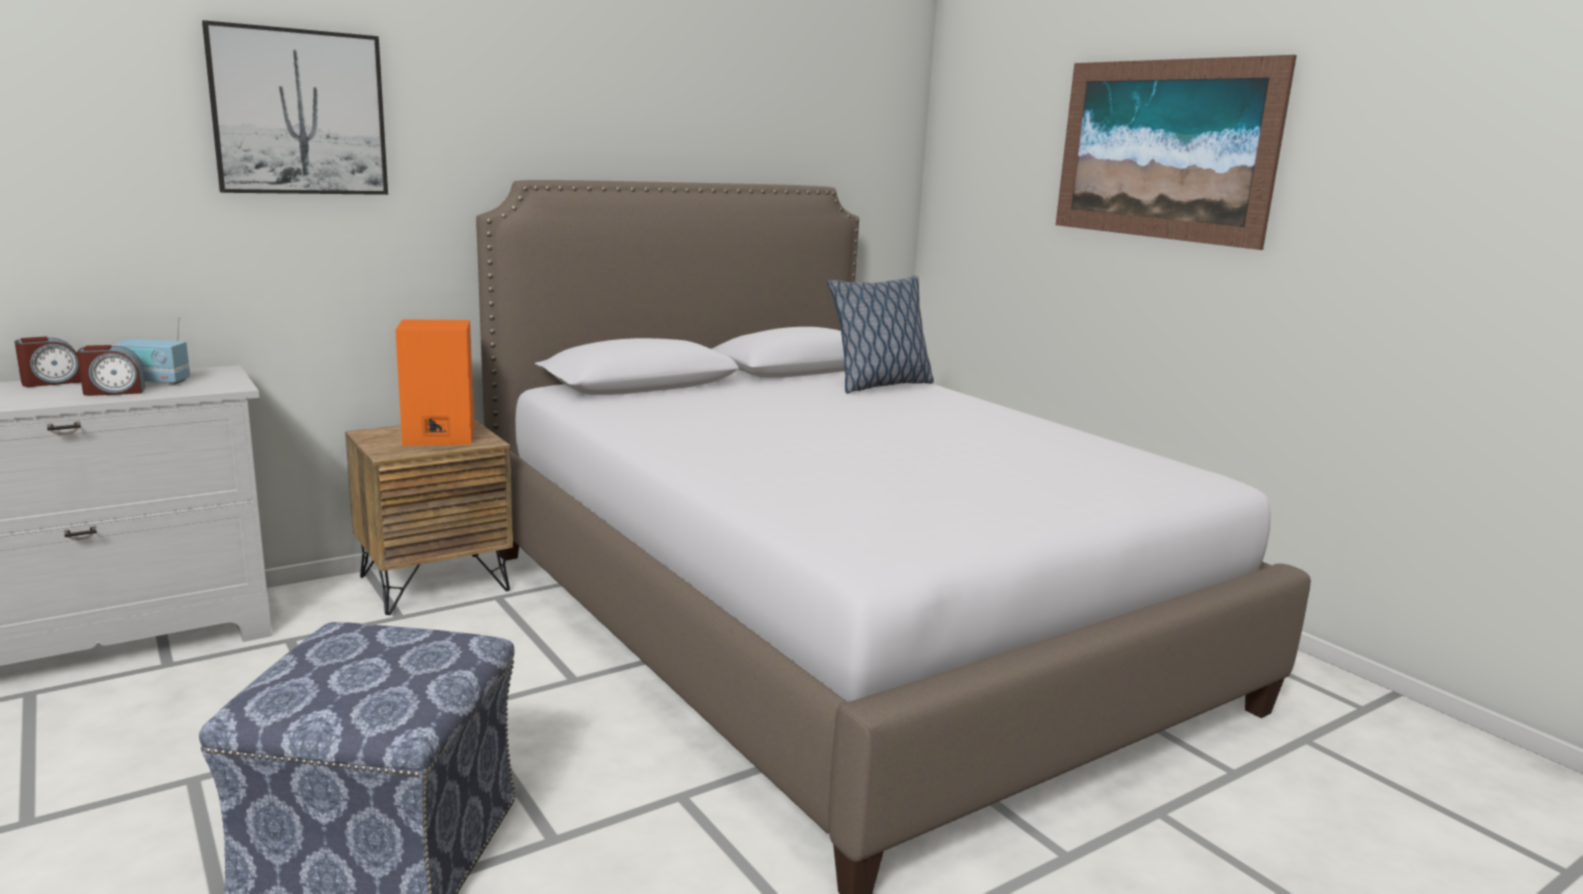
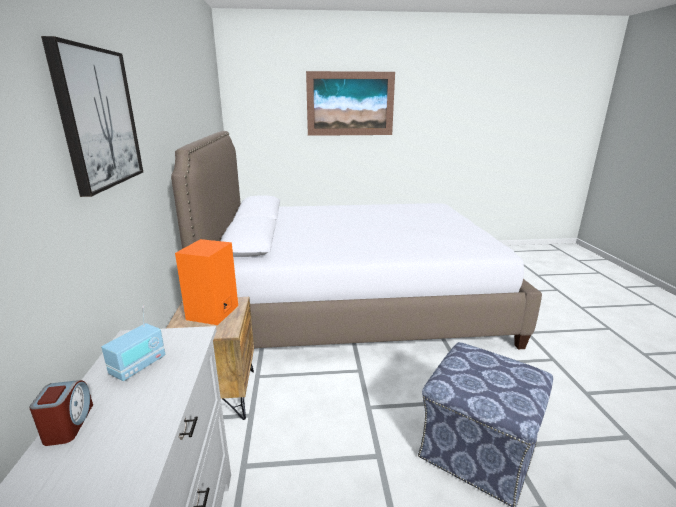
camera: 60 degrees left, 5 degrees up
(114, 391) = (155, 386): alarm clock -> none
(879, 385) = (302, 211): pillow -> none

